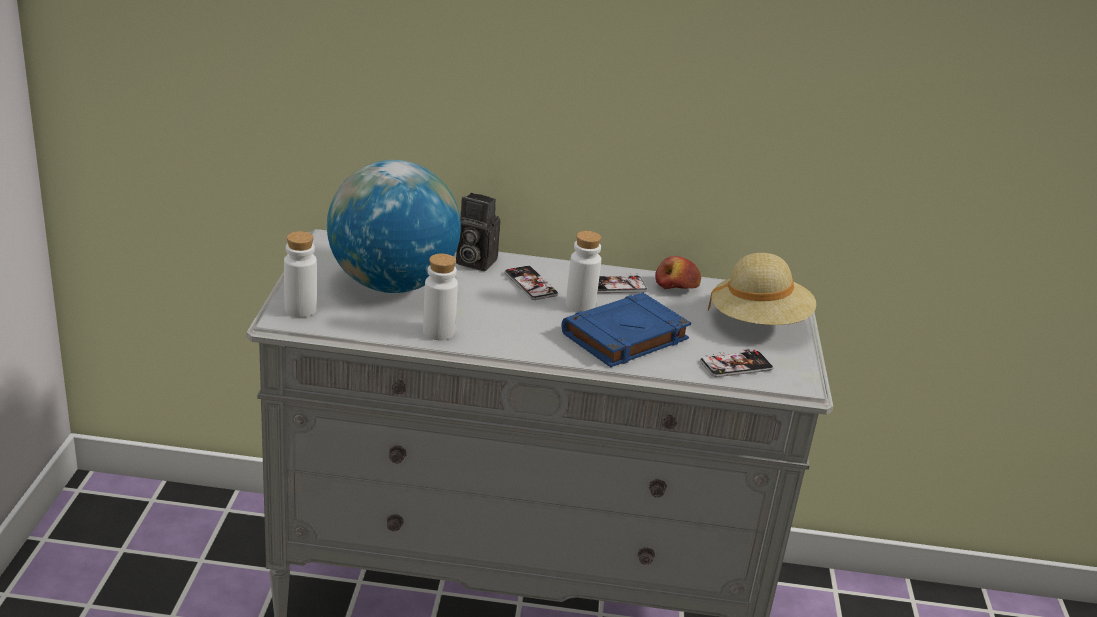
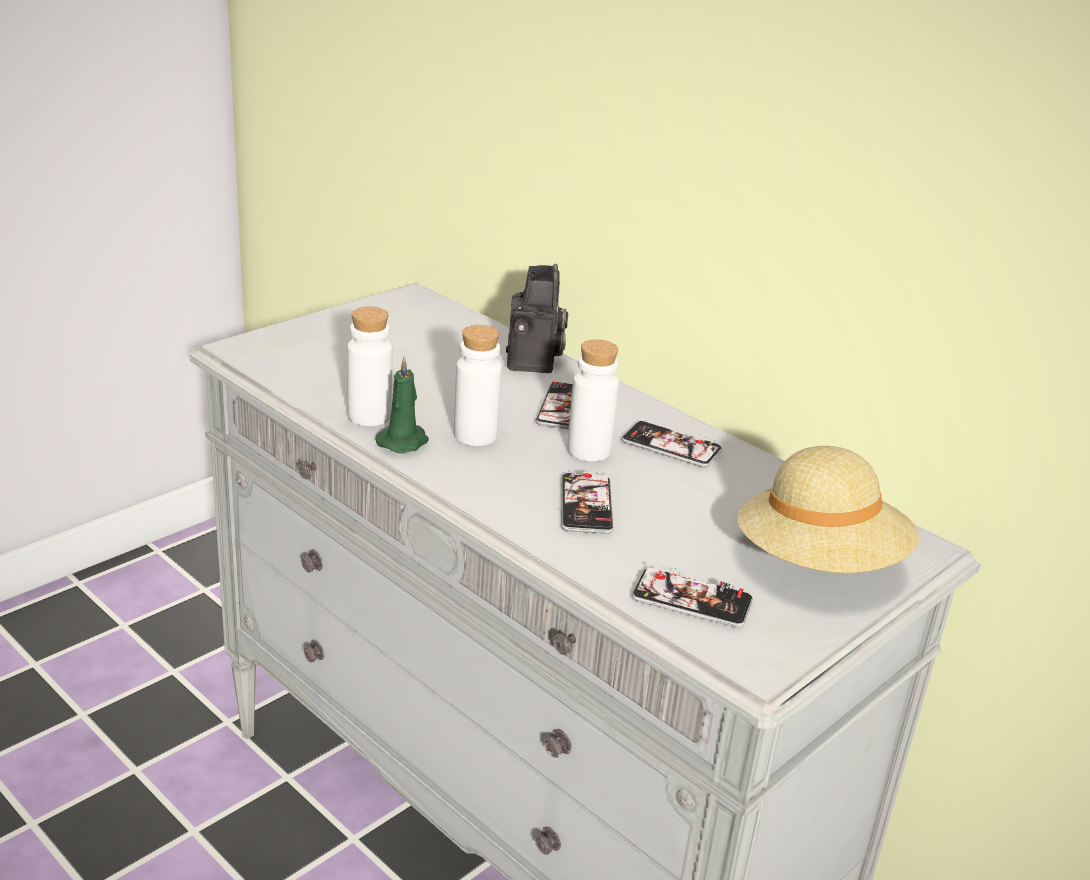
camera: 40 degrees right, 0 degrees up
(300, 309) = (268, 345): white bottle -> white bottle (475, 435)
(392, 284) = (402, 355): globe -> none
(473, 262) = (534, 363): camera -> camera turned 150 degrees counterclockwise
(482, 340) = (404, 441): none -> green candle
(624, 337) = (586, 505): blue book -> phone
(676, 287) = (761, 477): apple -> none

